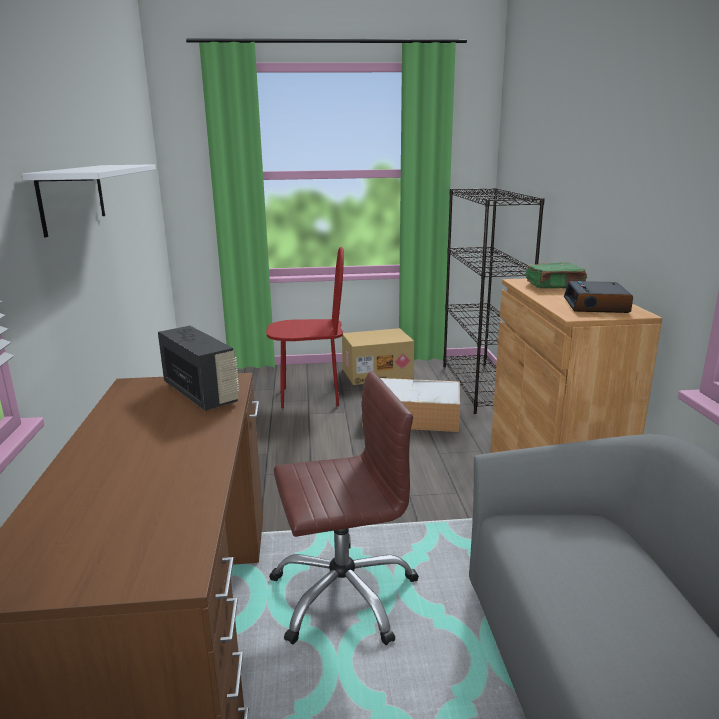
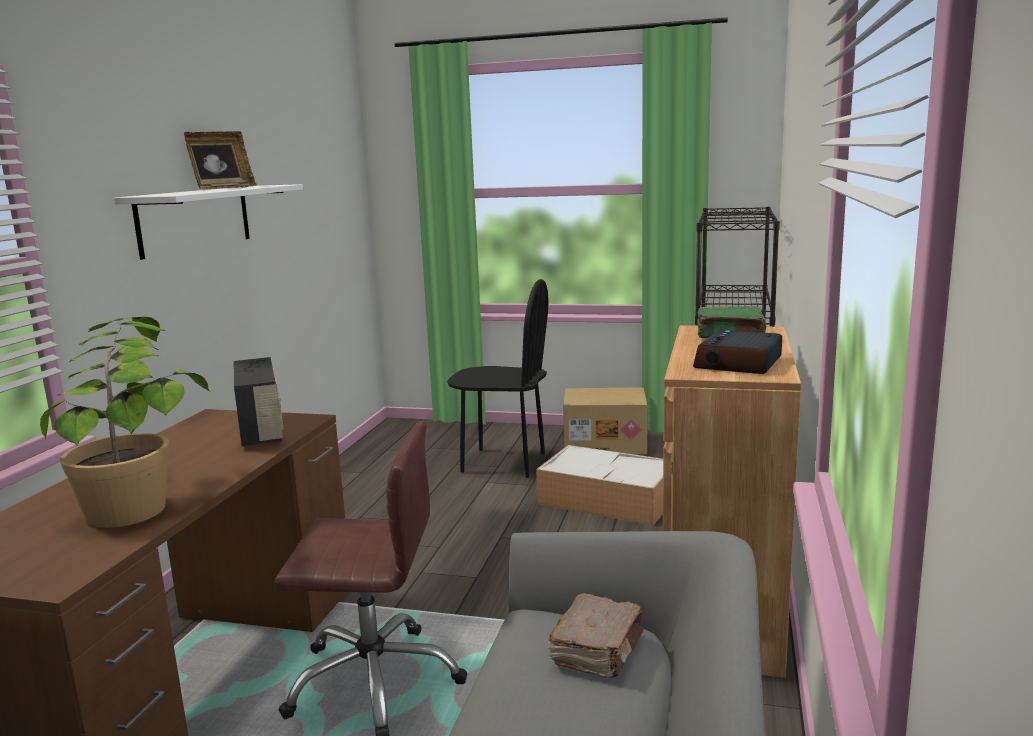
camera: 20 degrees right, 5 degrees down
(95, 166) = (223, 188): none -> picture frame
(156, 471) = (140, 496): none -> potted plant
(310, 396) = (503, 462): red chair -> black chair
(588, 538) = (598, 651): none -> brown book

